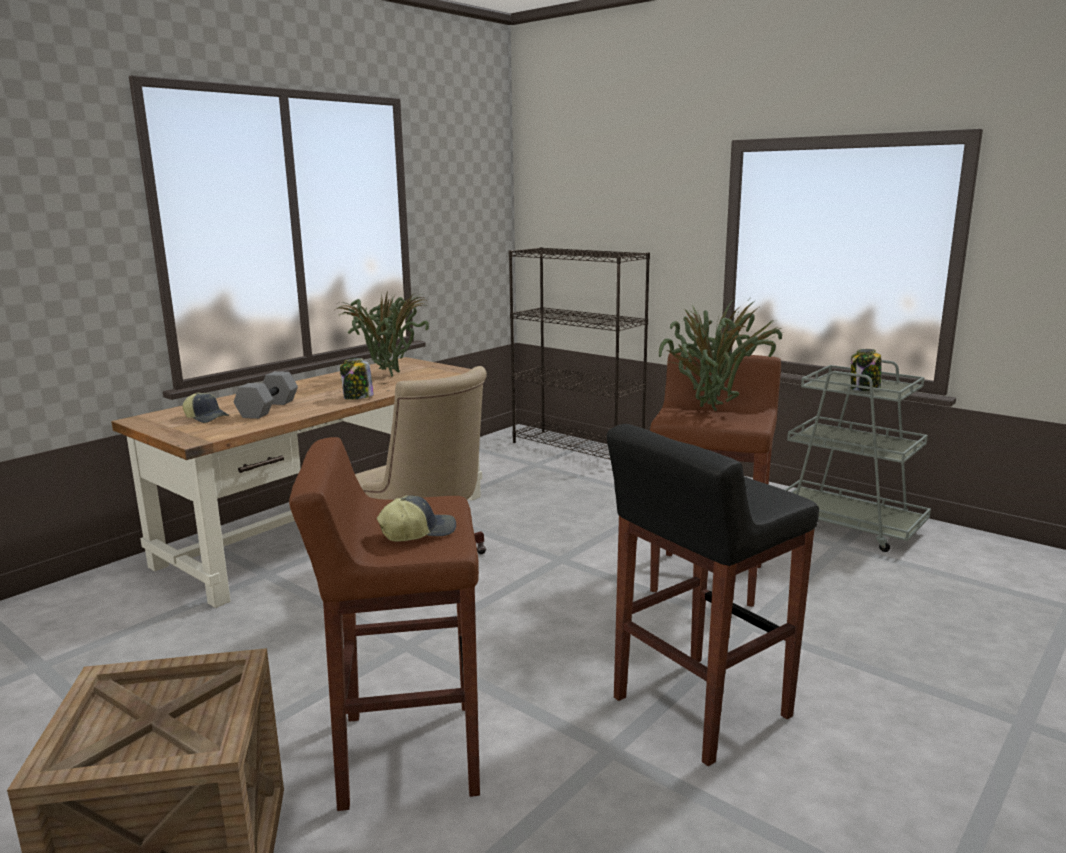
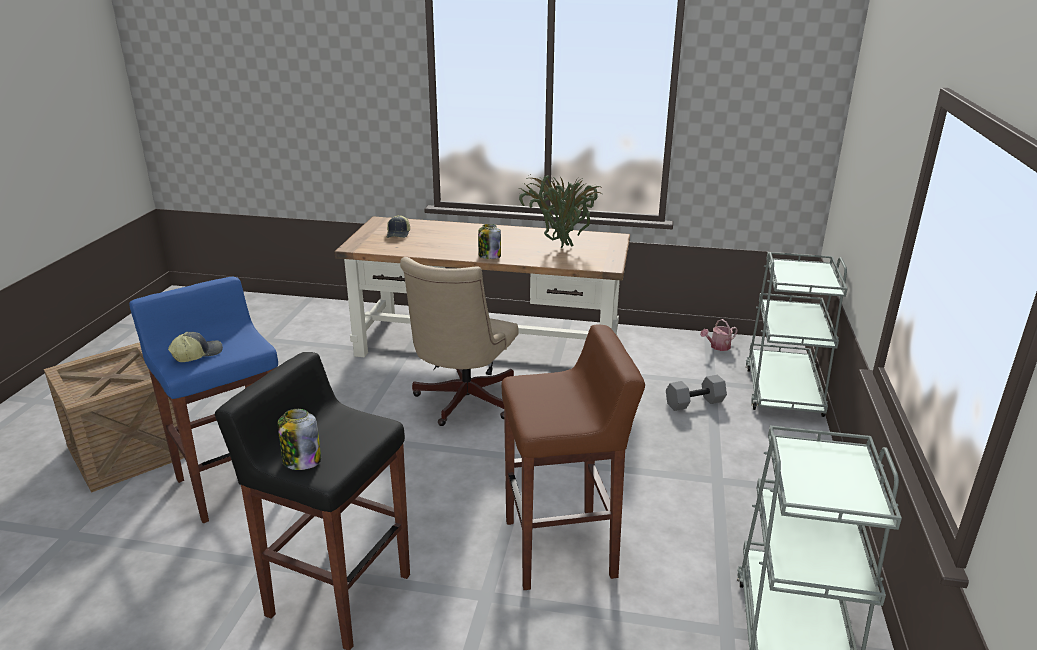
camera: 60 degrees right, 10 degrees up
(267, 408) = (434, 241): grey dumbbell -> grey dumbbell (694, 402)
(406, 754) = (234, 482): brown stool -> blue stool
(417, 532) = (197, 354): cap -> cap turned 75 degrees counterclockwise
(487, 448) = (717, 347): none -> watering can
(577, 448) = (783, 391): black bookcase -> grey cart
(712, 412) = (558, 398): potted plant -> none
(864, 389) = (810, 481): jar -> jar (301, 460)

